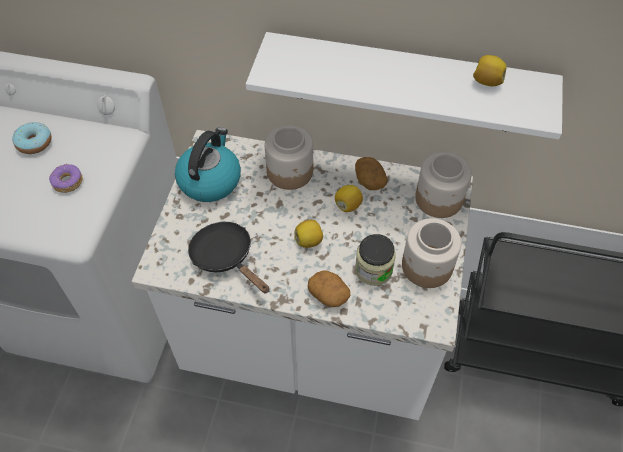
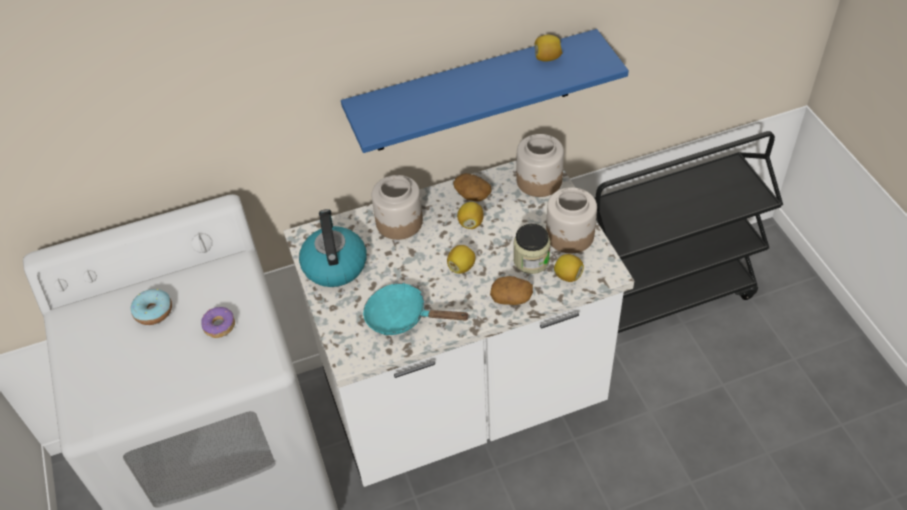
camera: 30 degrees left, 5 degrees down
(226, 257) = (403, 317): black frying pan -> turquoise frying pan
(395, 304) = (568, 276): none -> lemon
(405, 84) = (473, 92): white shelf -> blue shelf

